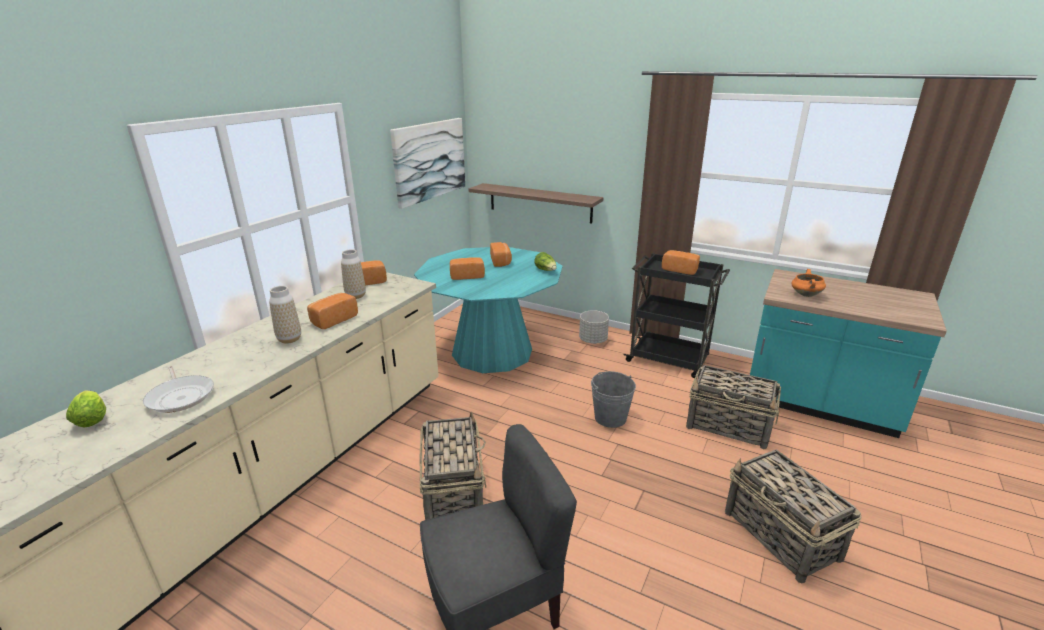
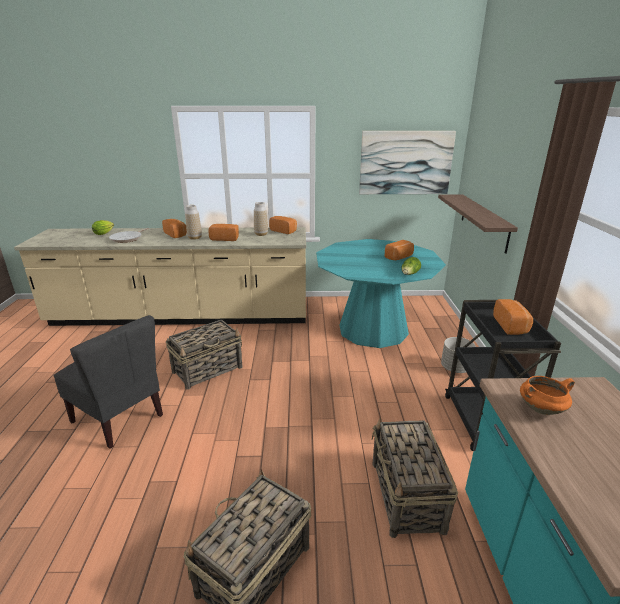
camera: 60 degrees right, 0 degrees up
(467, 276) = (356, 255): bread -> bread (176, 234)
(610, 417) = (344, 411): grey bucket -> none

